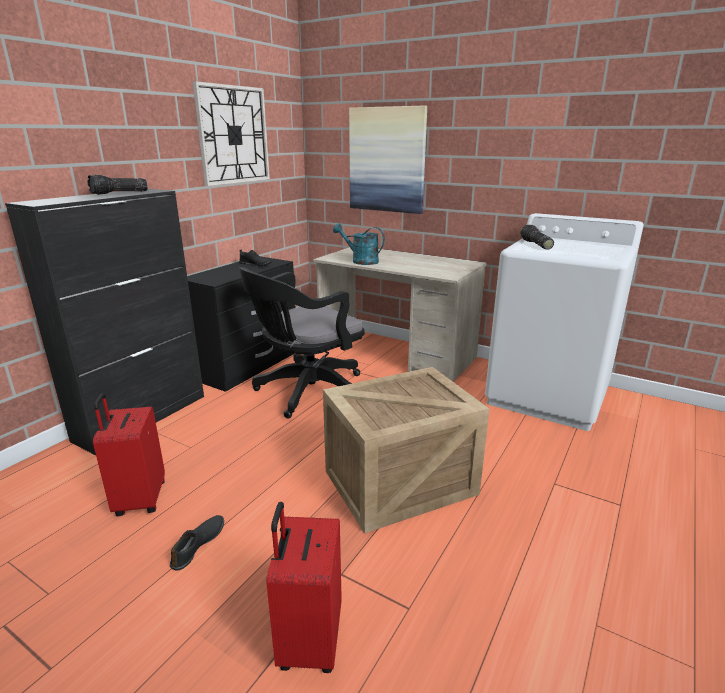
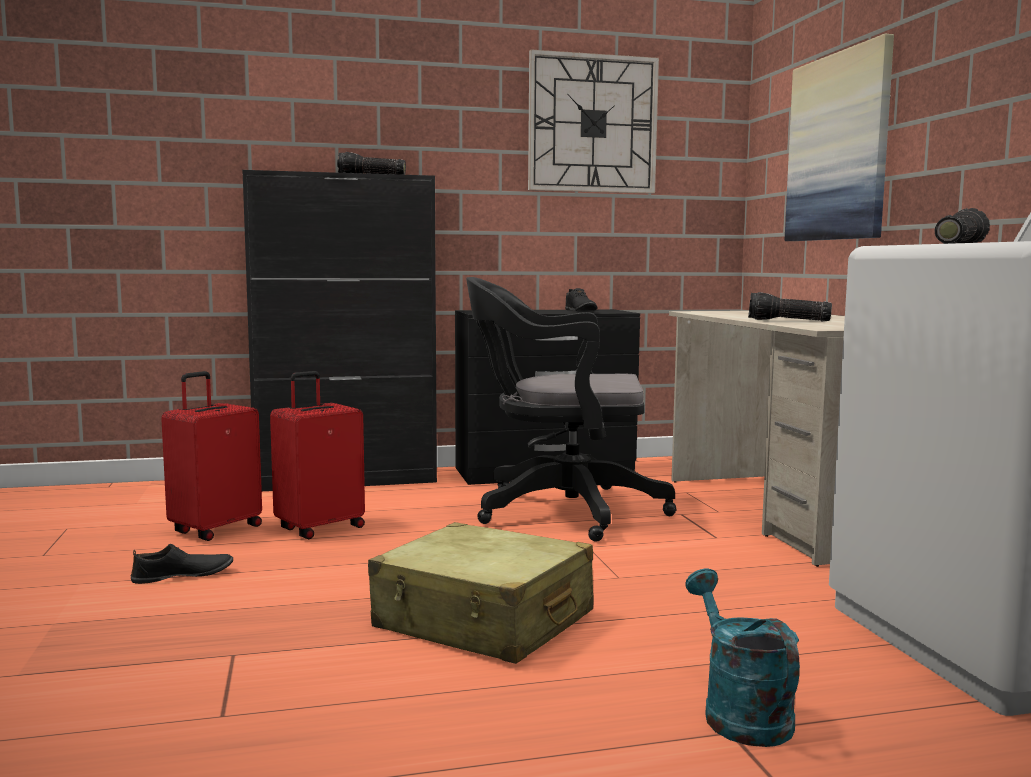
camera: 45 degrees right, 15 degrees down
(308, 640) = (96, 678): red suitcase -> red suitcase (319, 528)
(360, 261) = (732, 315): turquoise watering can -> turquoise watering can (739, 712)
(401, 481) = (483, 621): crate -> beige suitcase
(406, 266) = (787, 320): none -> flashlight

